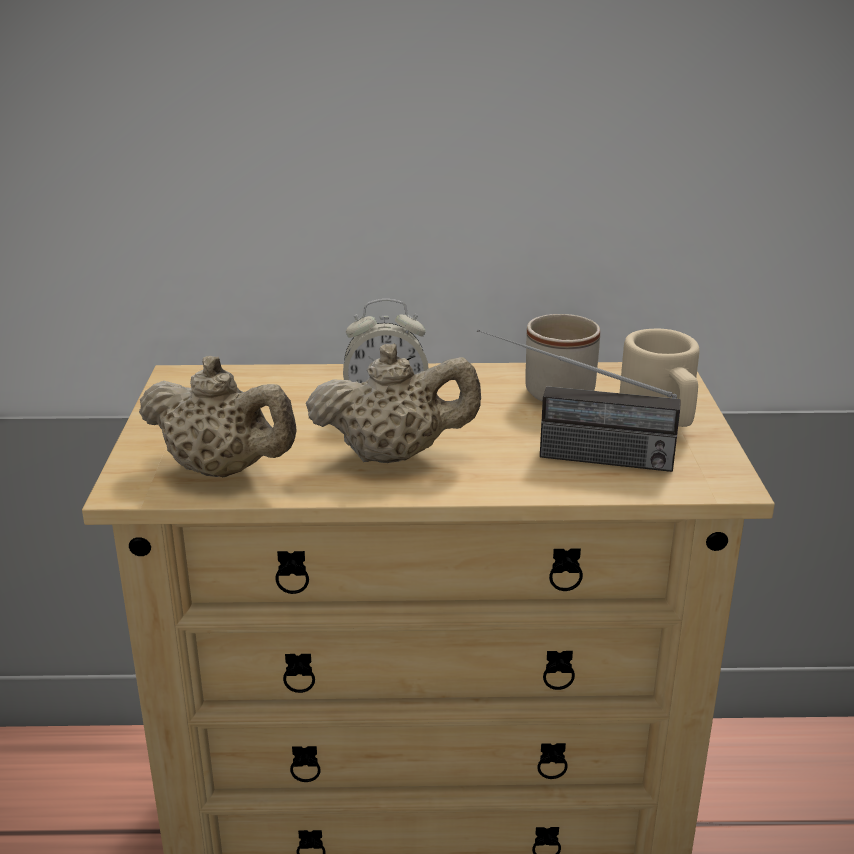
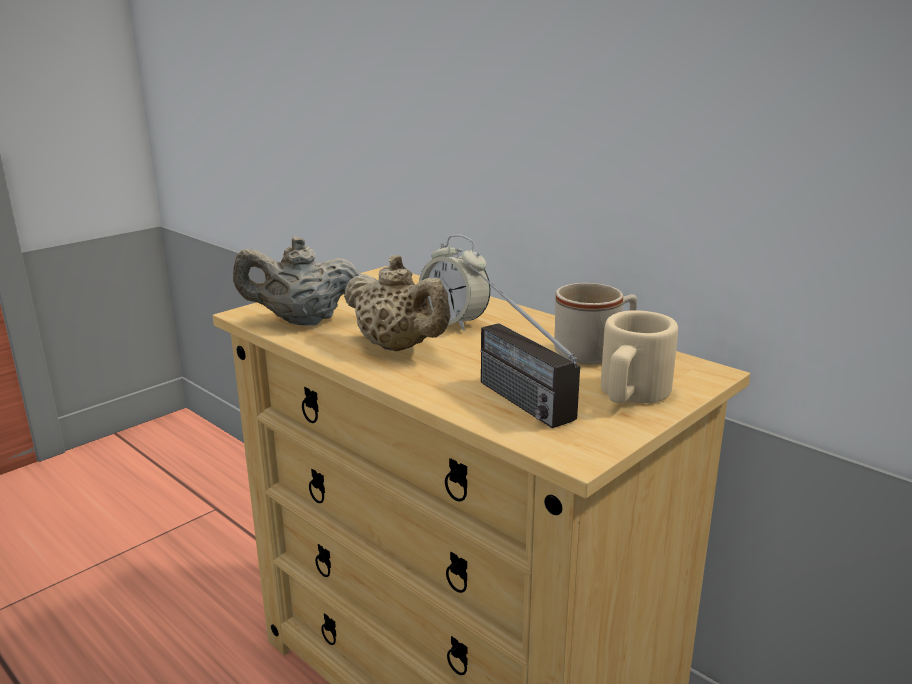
camera: 45 degrees right, 5 degrees down
(223, 470) = (301, 321): beige teapot -> beige teapot turned 105 degrees clockwise

